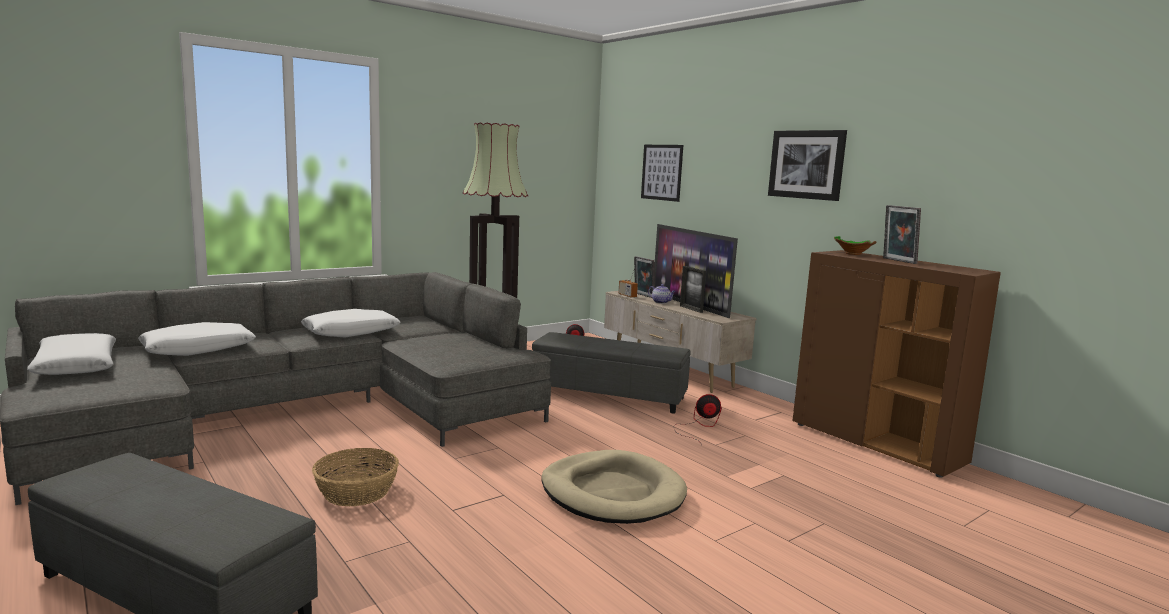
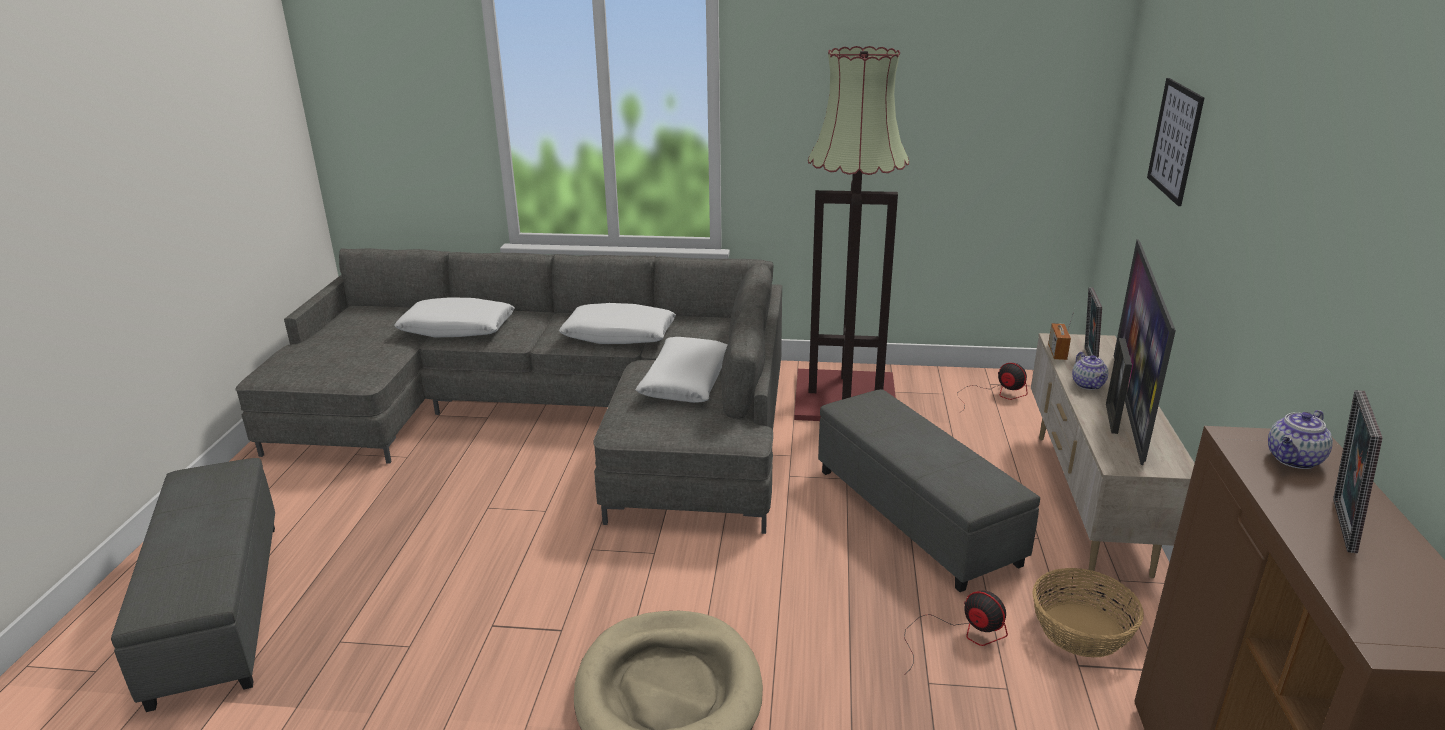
camera: 45 degrees right, 15 degrees up
(76, 366) = (349, 329): white pillow -> white pillow (685, 381)
(356, 491) = (455, 554): basket -> basket (1081, 629)
(806, 164) = (1331, 215): picture -> none
(853, 254) = (1294, 460): green bowl -> teapot

